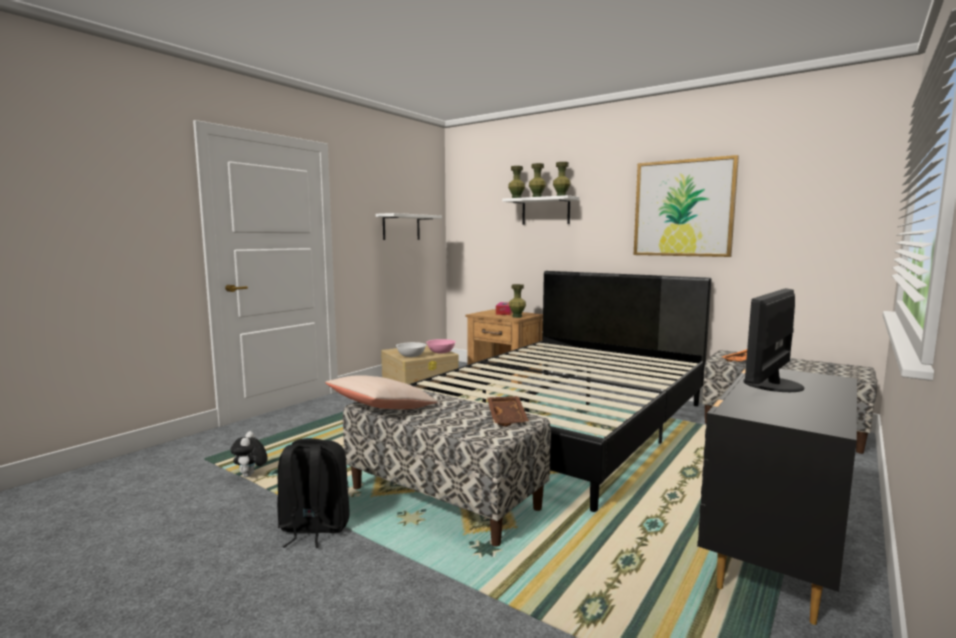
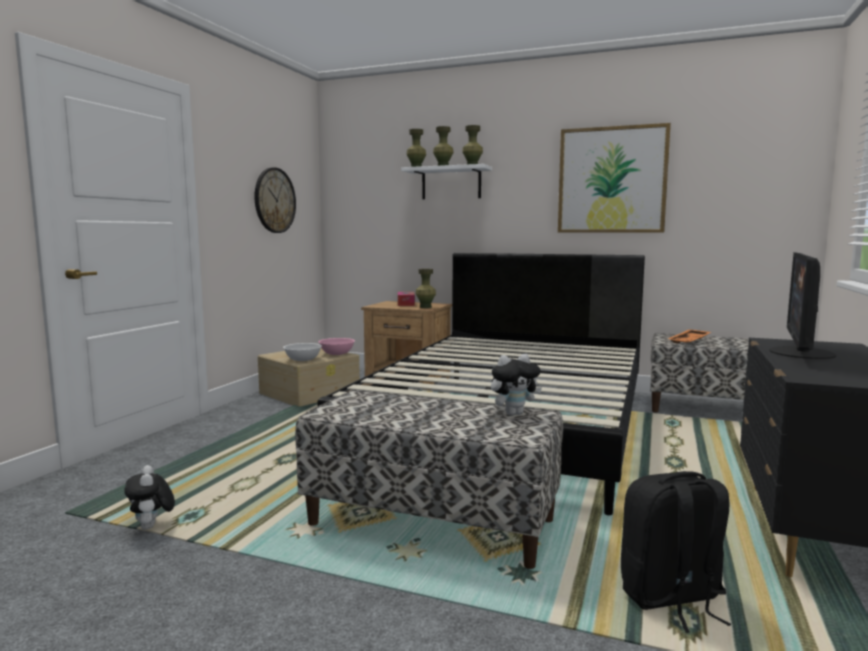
camera: 15 degrees left, 0 degrees up
(313, 528) = (287, 582): black backpack -> black backpack (671, 599)
(382, 408) = (351, 416): beige pillow -> none
(401, 227) = (274, 200): white shelf -> wall clock
(508, 417) = (514, 413): brown tray -> plush toy

